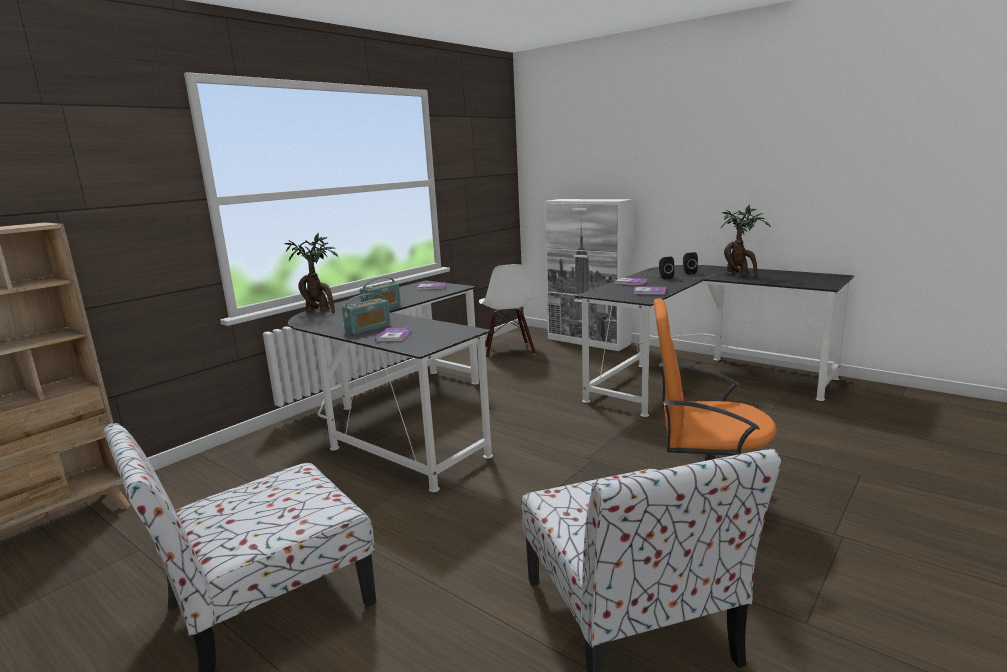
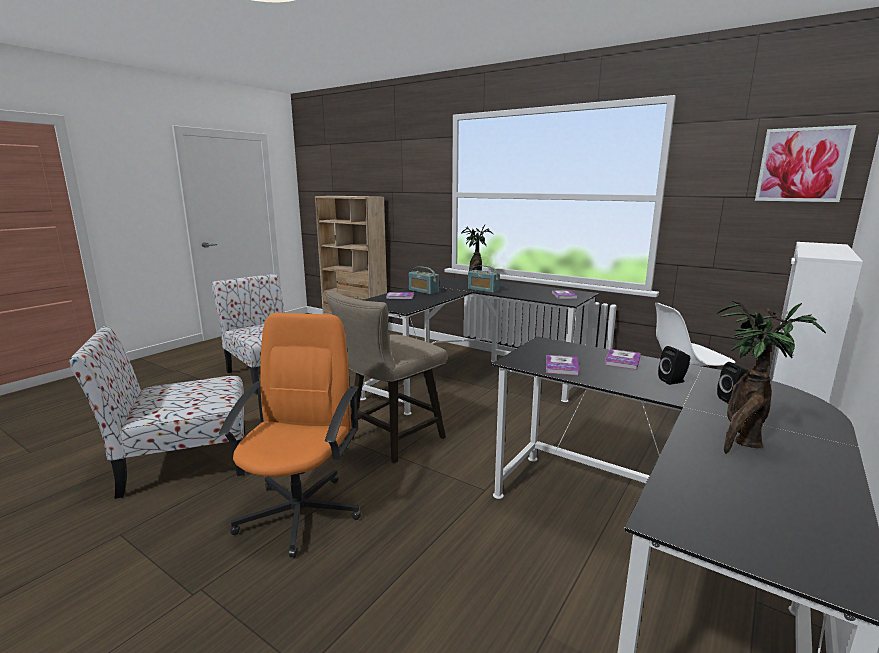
camera: 85 degrees right, 0 degrees up
(495, 152) = (802, 165): none -> picture
(555, 463) = (390, 440): none -> beige stool

